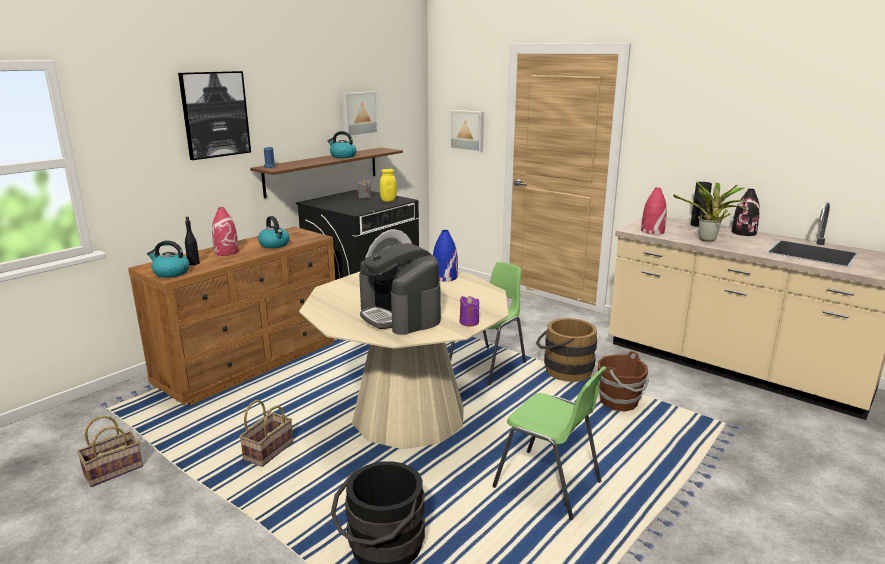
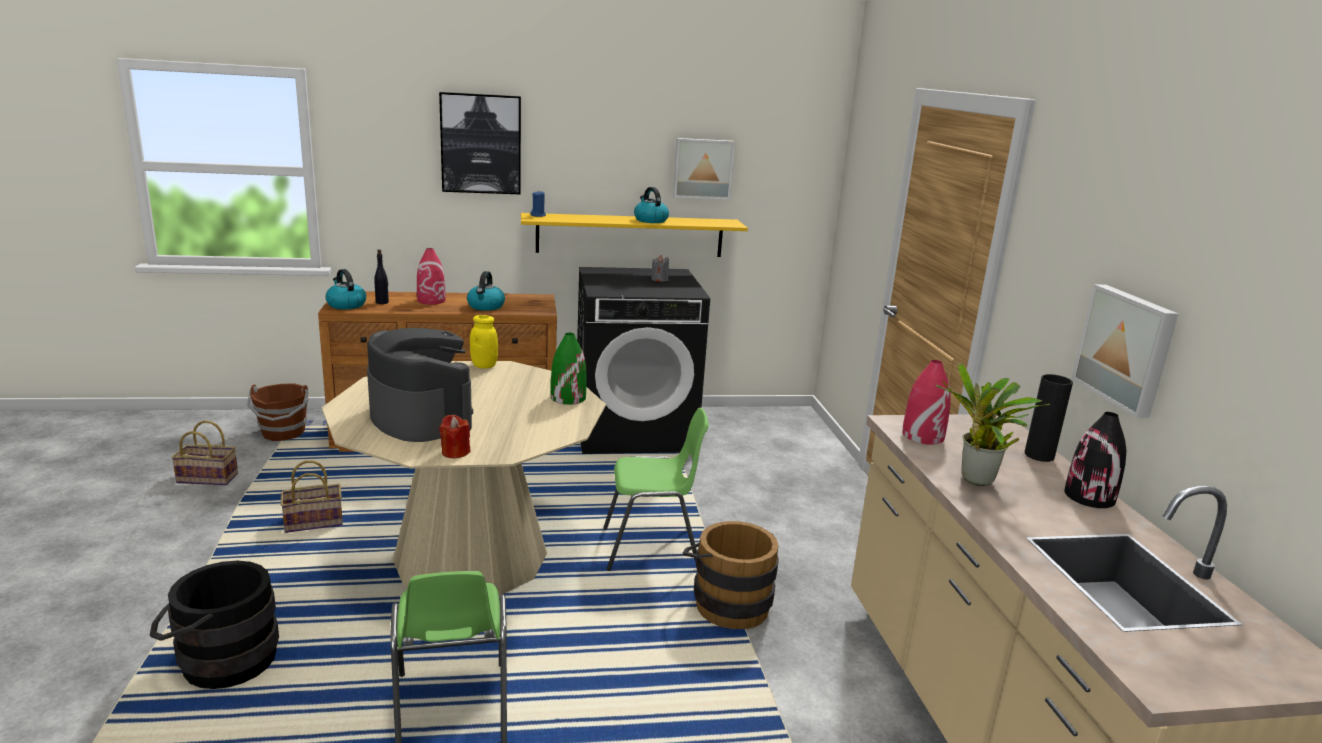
camera: 40 degrees right, 0 degrees up
(322, 171) = (630, 235): brown shelf -> yellow shelf
(388, 200) = (674, 289): yellow jar -> yellow jar (484, 366)
(400, 315) = (420, 417): coffee machine -> coffee machine turned 135 degrees clockwise
(444, 277) = (568, 398): blue vase -> green vase
(467, 130) = (865, 217): picture -> picture (1126, 348)
(469, 322) = (455, 452): purple candle -> red candle
(619, 402) = (719, 681): brown bucket -> brown bucket (283, 433)

